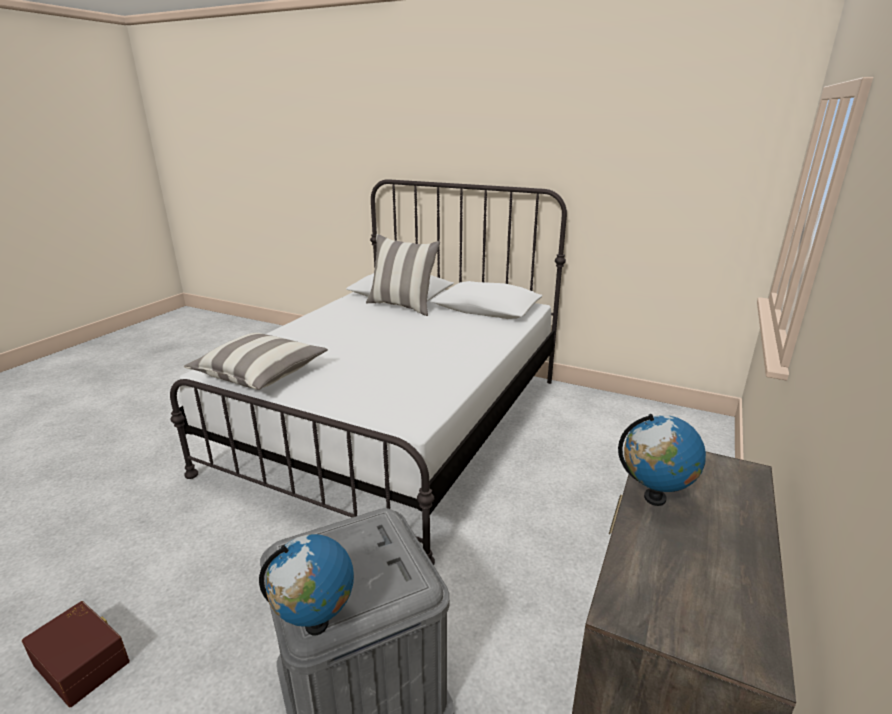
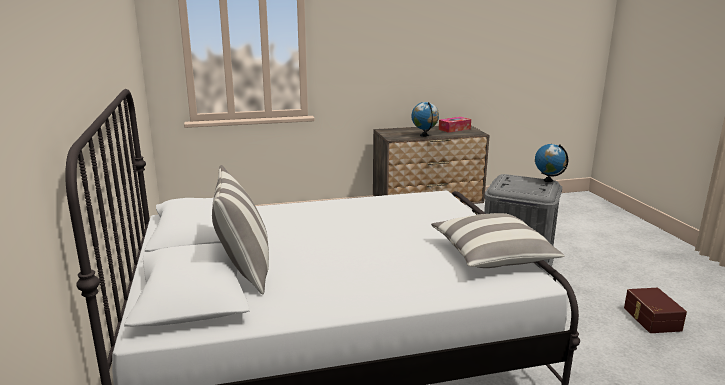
camera: 130 degrees left, 5 degrees down
(706, 596) = (454, 129): none -> tissue box

